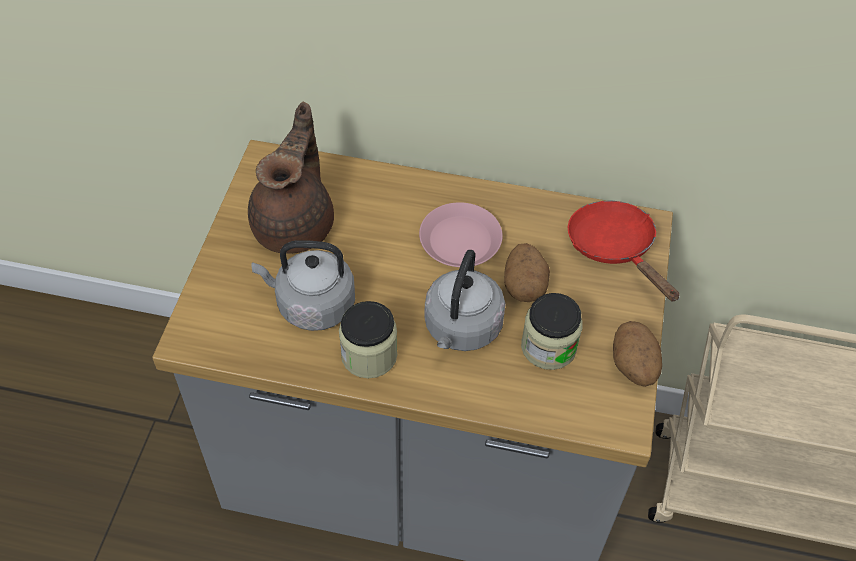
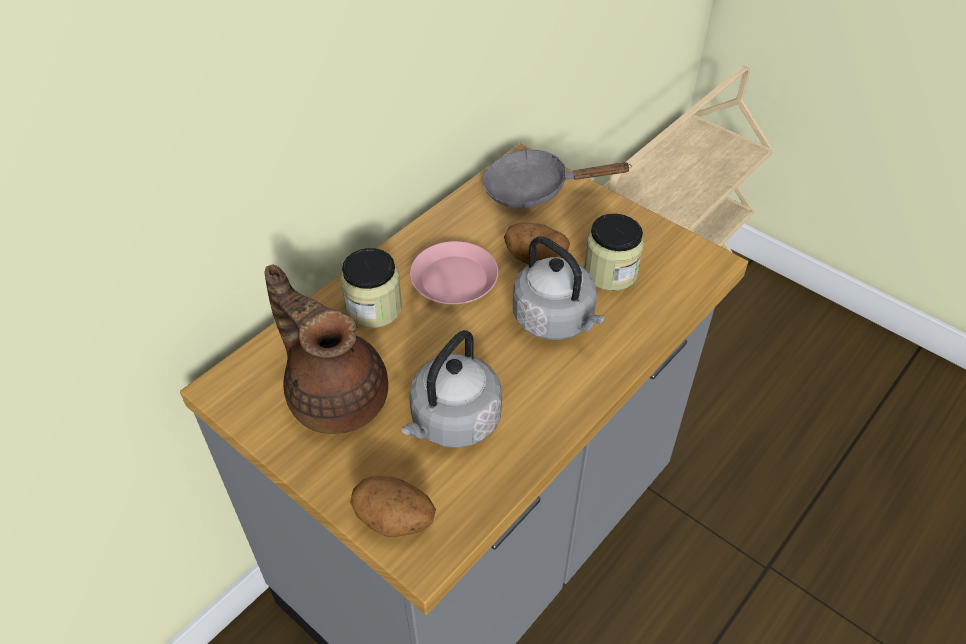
camera: 60 degrees left, 5 degrees down
(369, 355) = (544, 400): jar -> jar (374, 308)
(615, 249) = (534, 189): red frying pan -> grey frying pan
(634, 366) = (660, 231): potato -> potato (395, 519)

